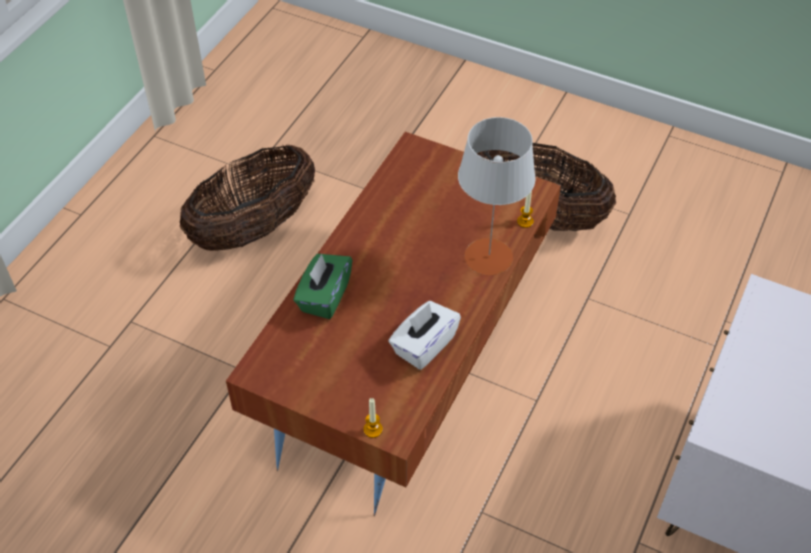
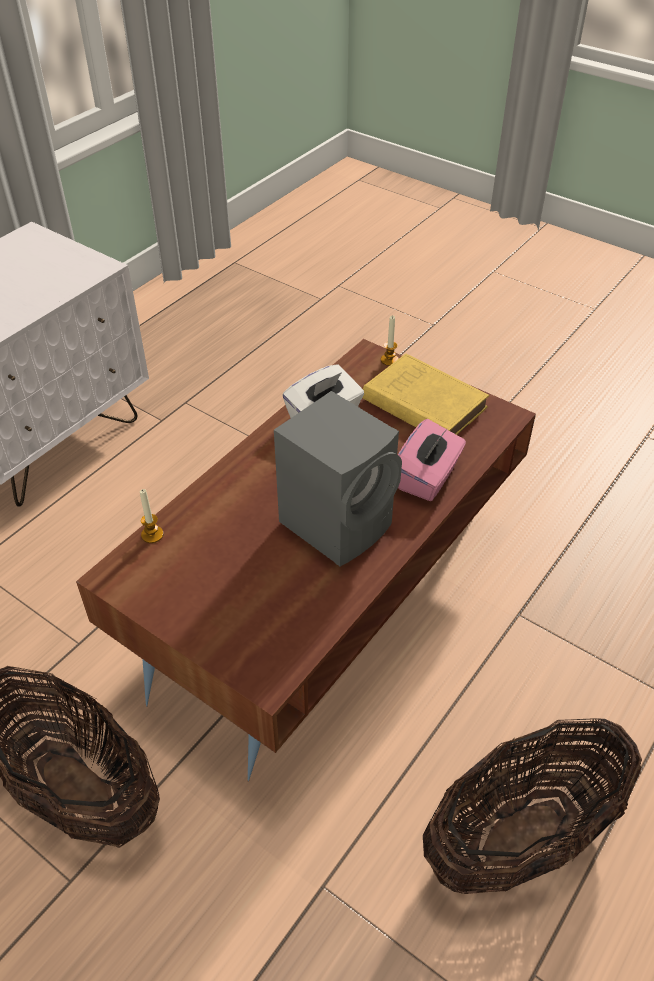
camera: 170 degrees left, 5 degrees down
(324, 297) = (427, 477): green tissue box -> pink tissue box
(335, 377) = (421, 402): none -> yellow book
(389, 249) = (339, 522): none -> grey speaker
(489, 257) = (218, 497): grey table lamp -> none

